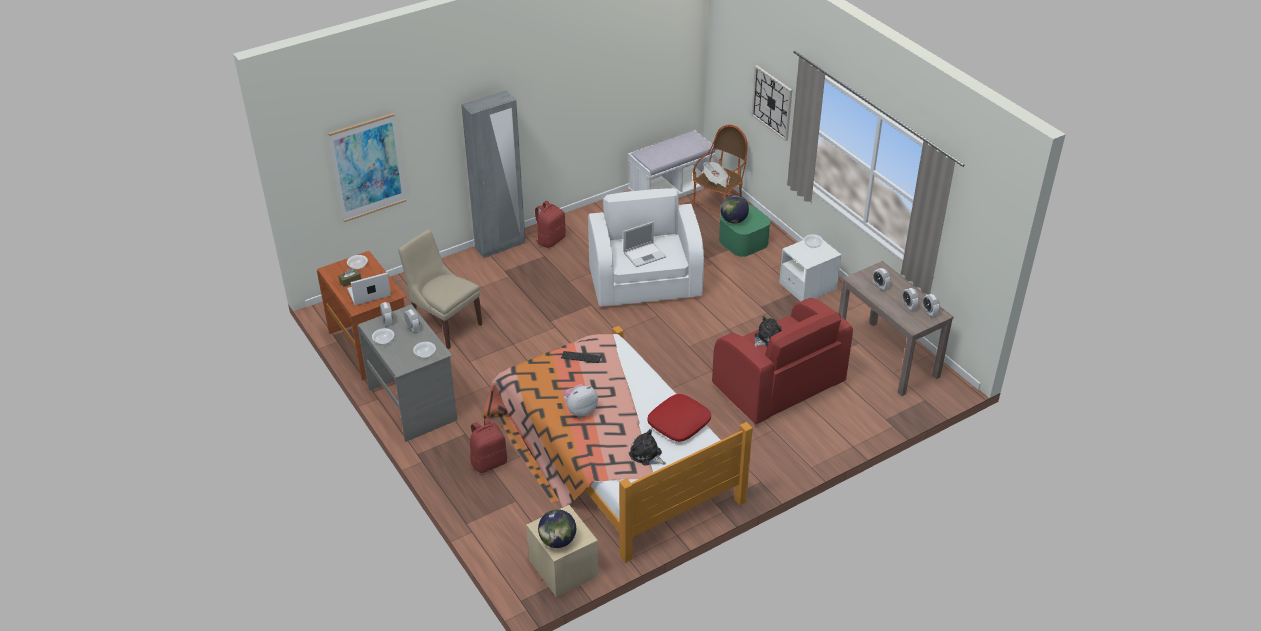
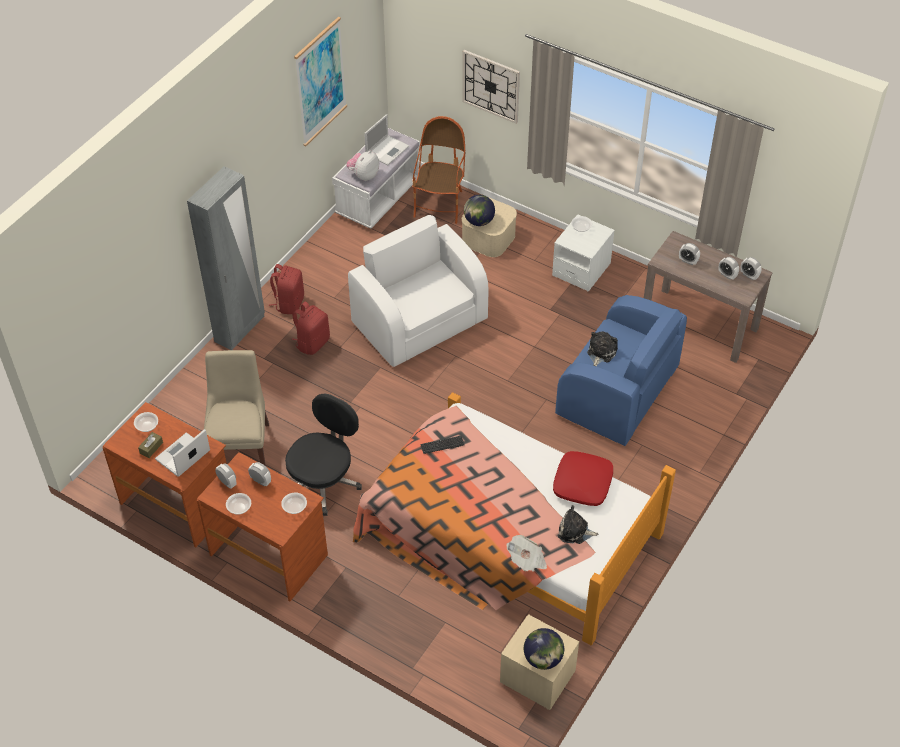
camera: 25 degrees left, 10 degrees up
(368, 167) = (109, 308): picture -> picture (320, 82)
(413, 404) = (269, 554): grey desk -> brown desk
(444, 324) = (240, 446): beige chair -> beige chair turned 75 degrees clockwise
(489, 462) = (391, 590): red backpack -> red backpack (312, 343)
(490, 369) = (324, 481): none -> black office chair
(580, 410) = (480, 506): plush toy -> plush toy (364, 175)
(645, 254) = (423, 296): laptop -> laptop (387, 150)
(716, 181) = (438, 180): newspaper -> newspaper (527, 560)
(743, 241) = (488, 238): green storage box -> beige storage box
(778, 385) = (618, 393): red armchair -> blue armchair

